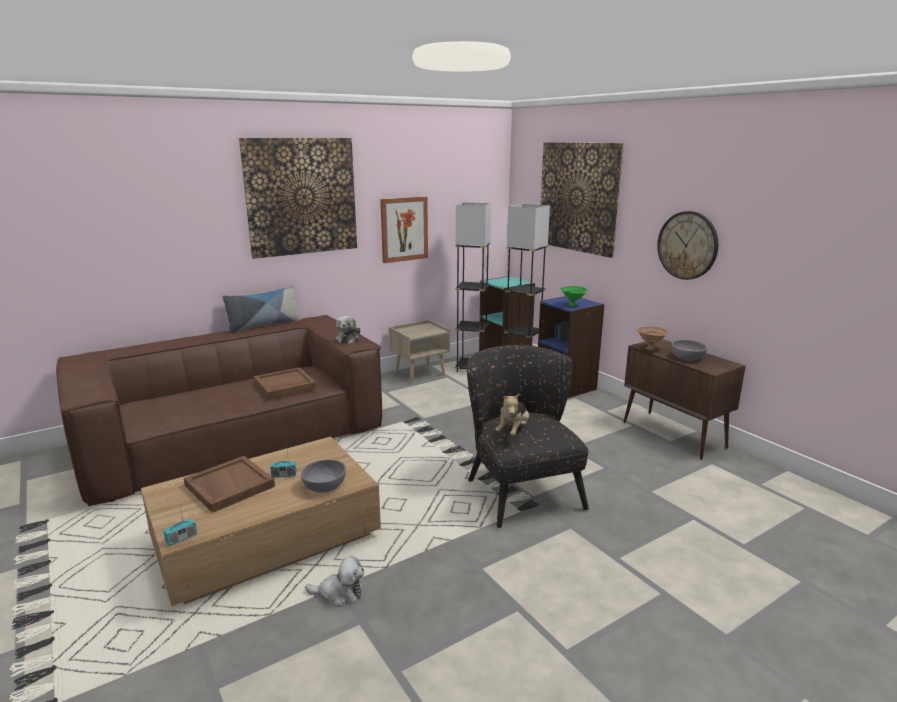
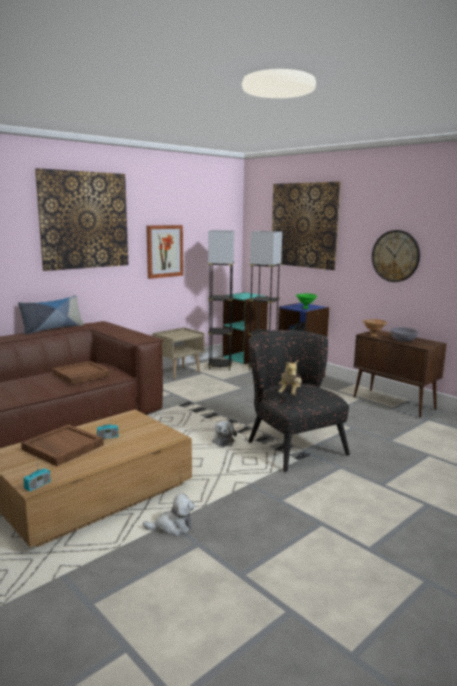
camera: 10 degrees left, 5 degrees down
(324, 485) = (146, 442): grey bowl -> none
(348, 339) = (133, 335): plush toy -> plush toy (223, 441)

